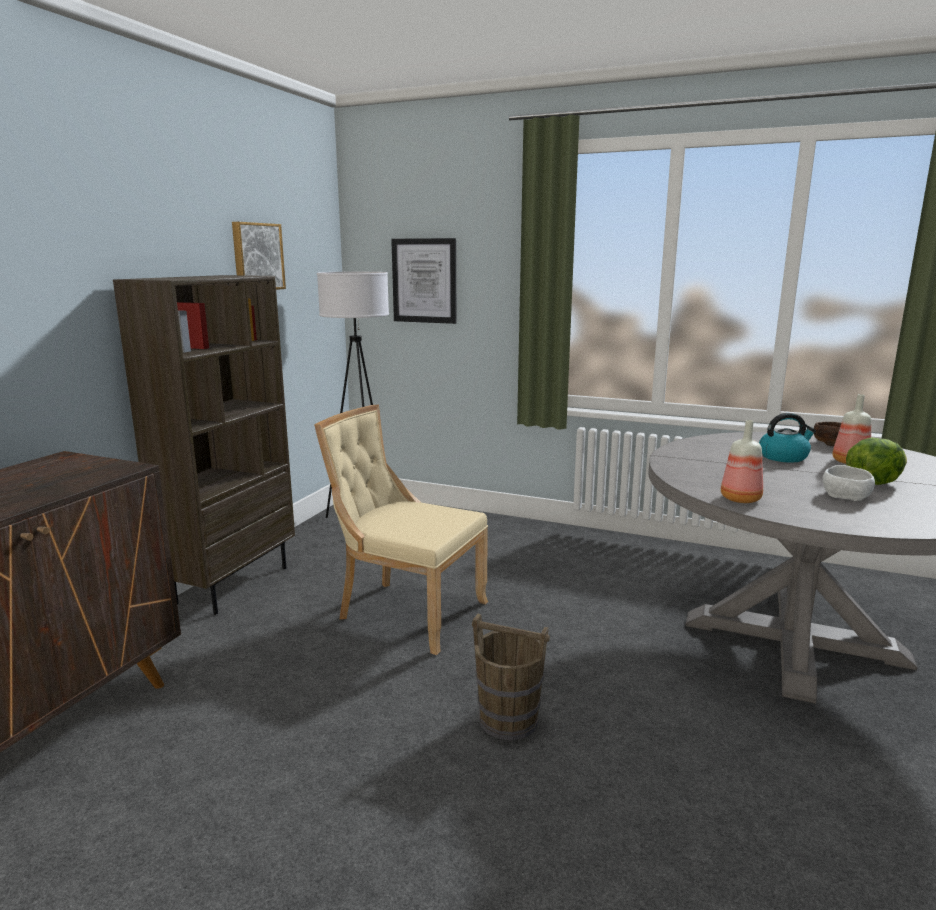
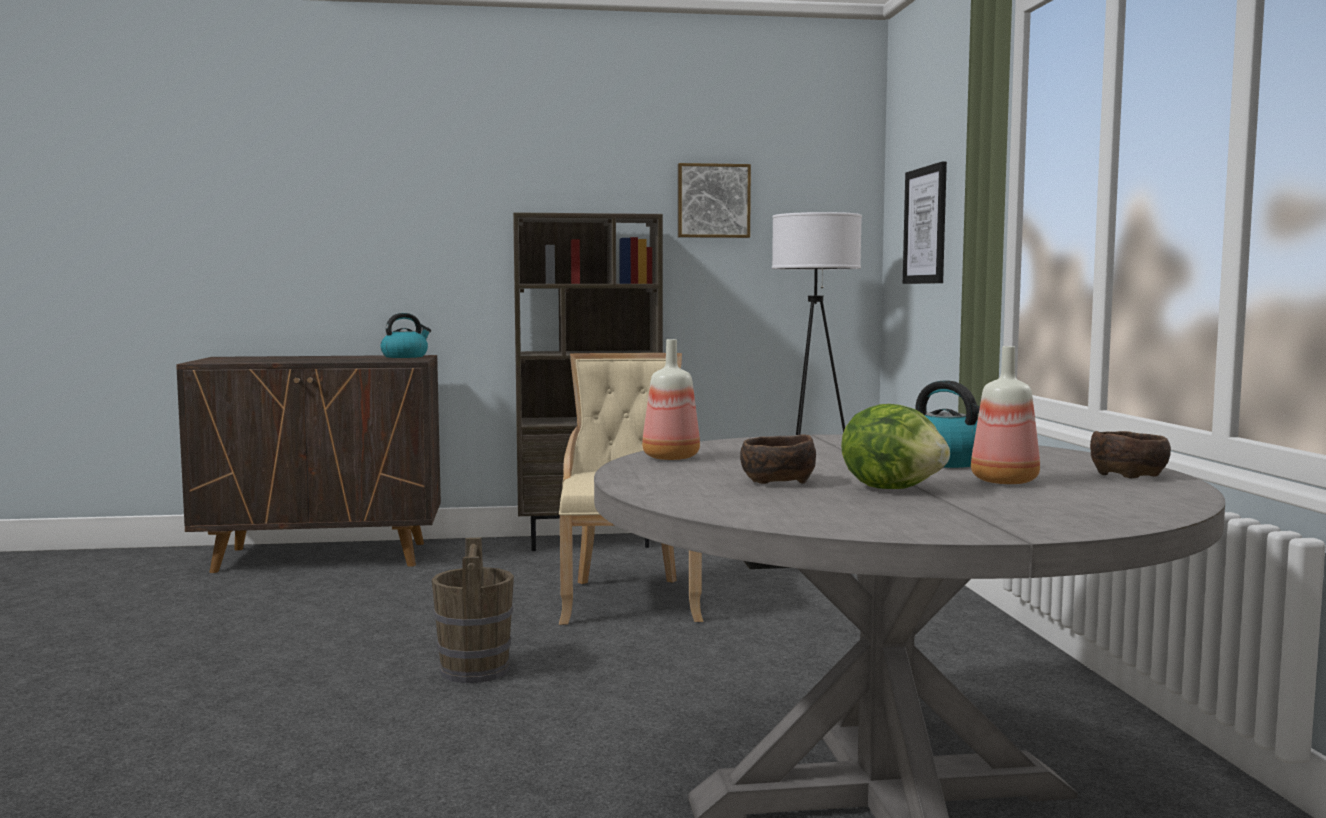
camera: 60 degrees right, 10 degrees down
(63, 463) = (405, 356): none -> kettle
(846, 496) = (776, 481): white bowl -> brown bowl

